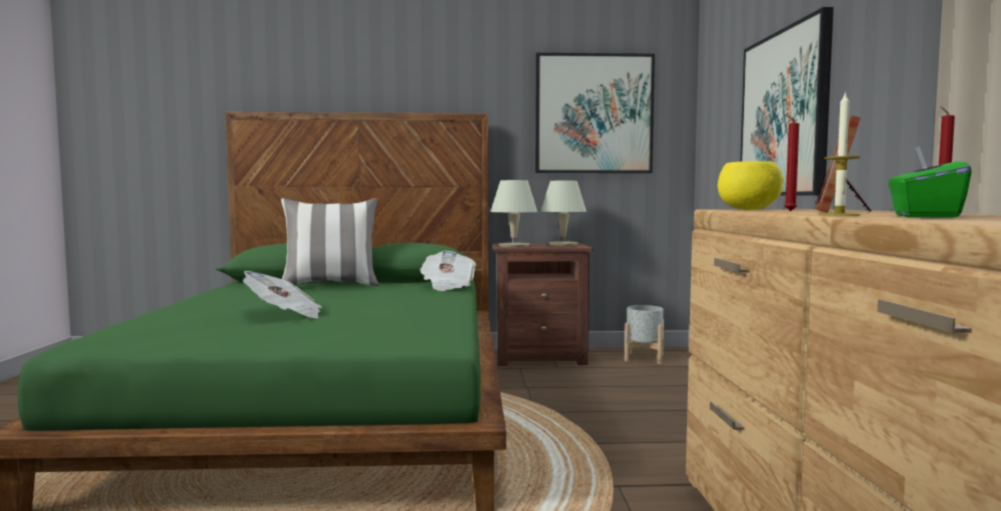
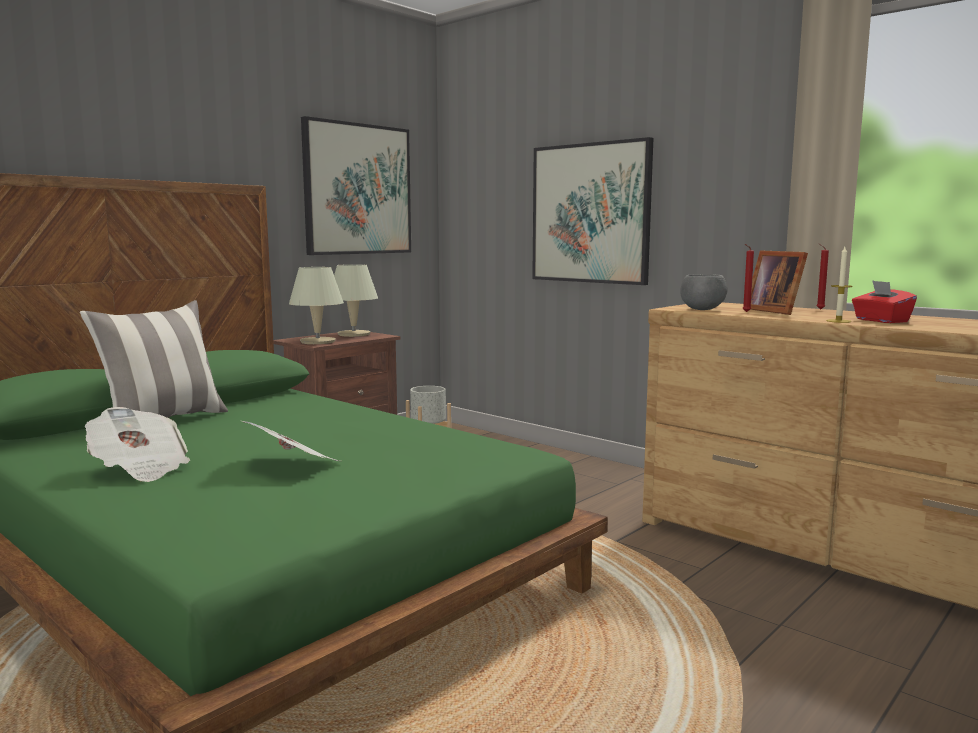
camera: 45 degrees left, 5 degrees up
(447, 286) = (307, 399): newspaper -> newspaper (140, 468)
(749, 210) = (703, 310): yellow bowl -> grey bowl
(923, 216) = (881, 321): green tissue box -> red tissue box

